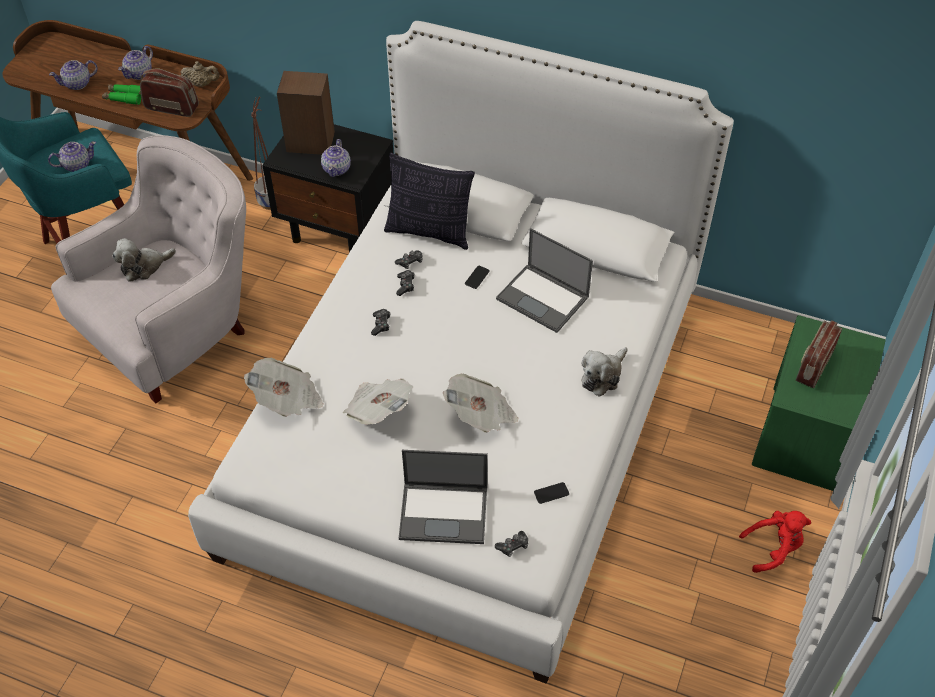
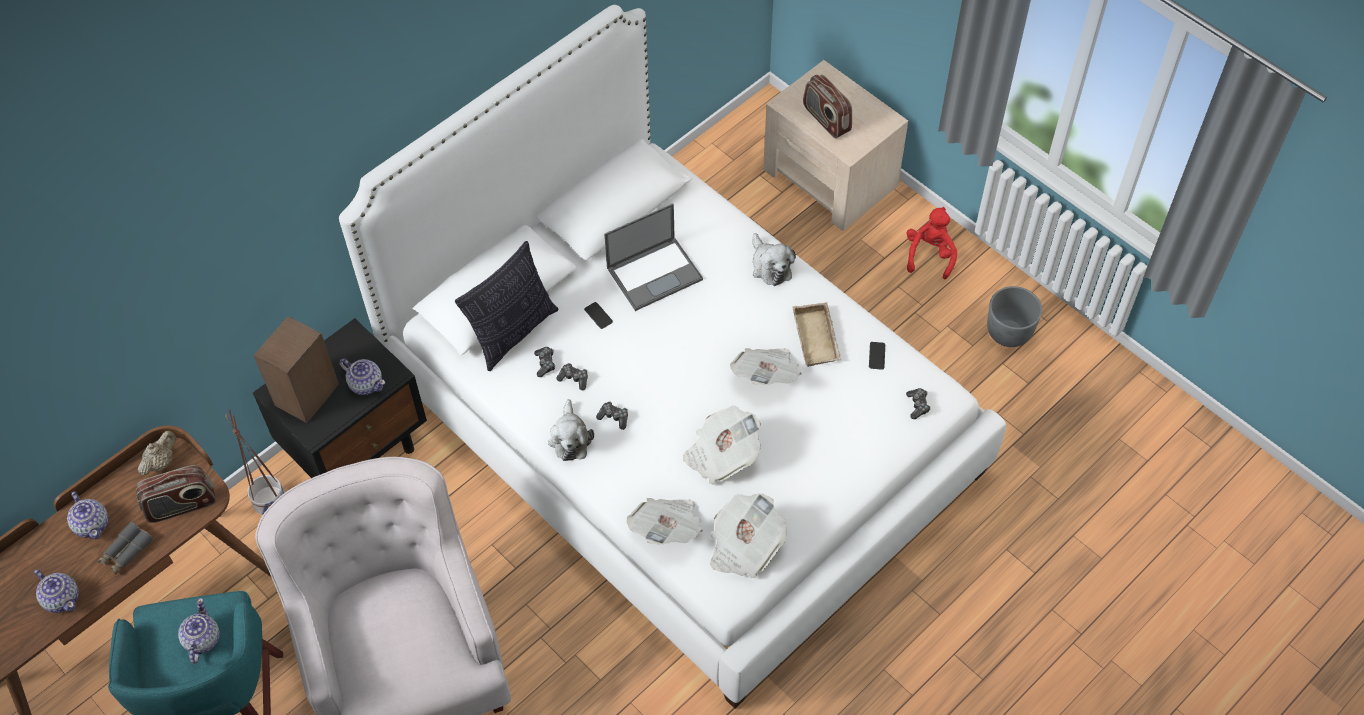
camera: 65 degrees left, 5 degrees up
(78, 84) = (62, 598): teapot -> teapot turned 45 degrees counterclockwise
(124, 97) = (126, 552): green binoculars -> grey binoculars
(144, 266) = (369, 631): plush toy -> plush toy (570, 438)
(172, 107) = (182, 505): radio -> radio turned 150 degrees counterclockwise
(294, 460) = (744, 546): none -> newspaper
(445, 512) = (860, 443): laptop -> none
(543, 439) = (818, 338): none -> beige tray
(726, 652) = (1008, 333): none -> grey planter
(805, 434) = (830, 178): green nightstand -> beige nightstand

